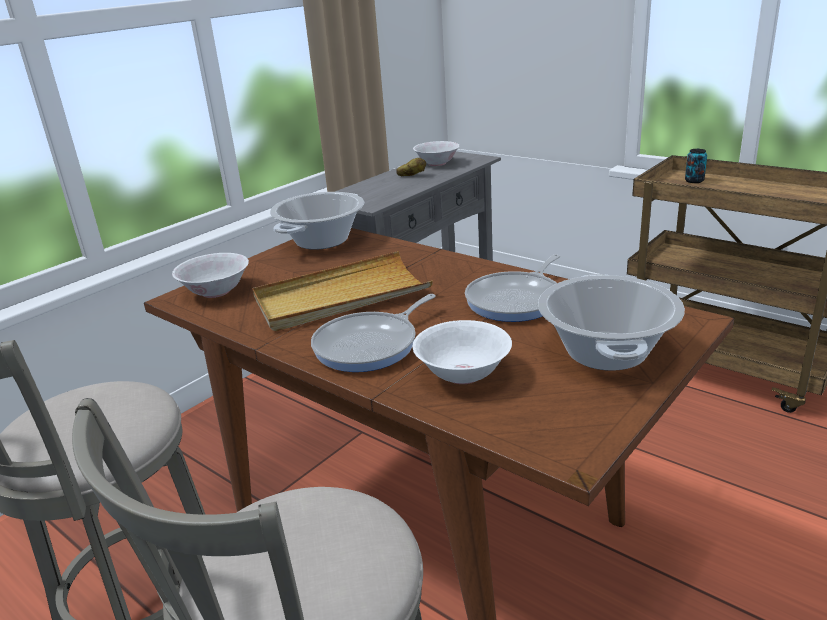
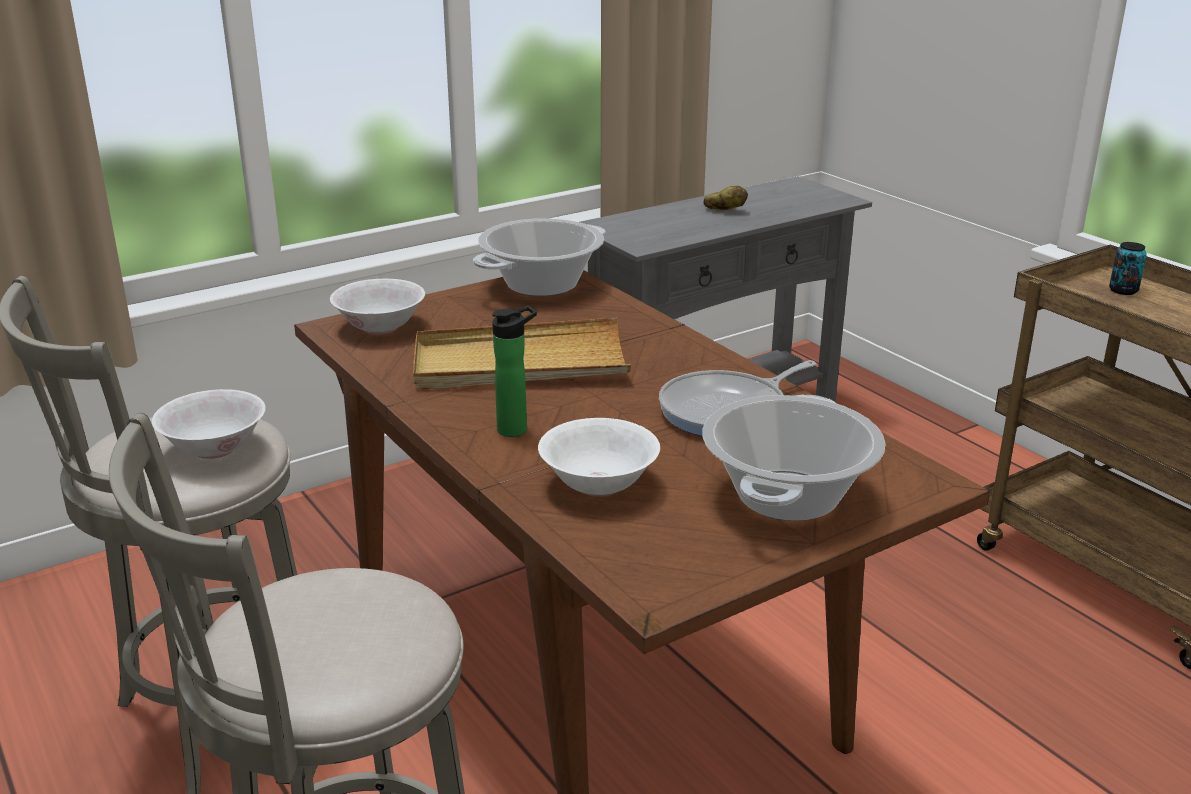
camera: 15 degrees right, 0 degrees up
(370, 345) = (516, 429): frying pan -> bottle
(437, 163) = (773, 197): white bowl -> white bowl (215, 448)

